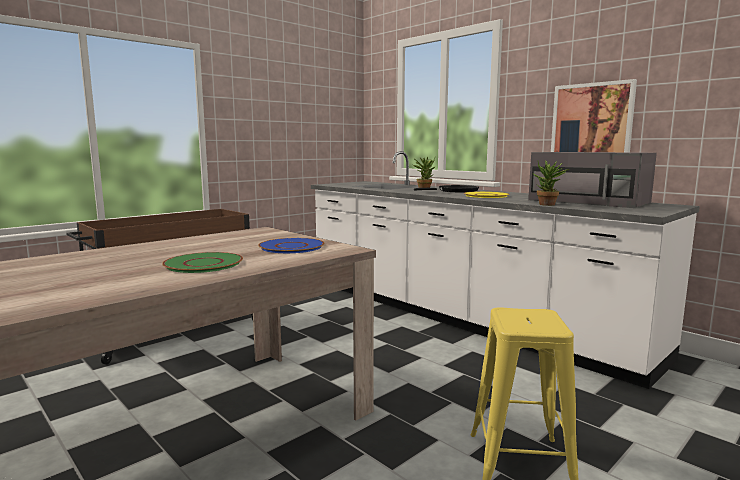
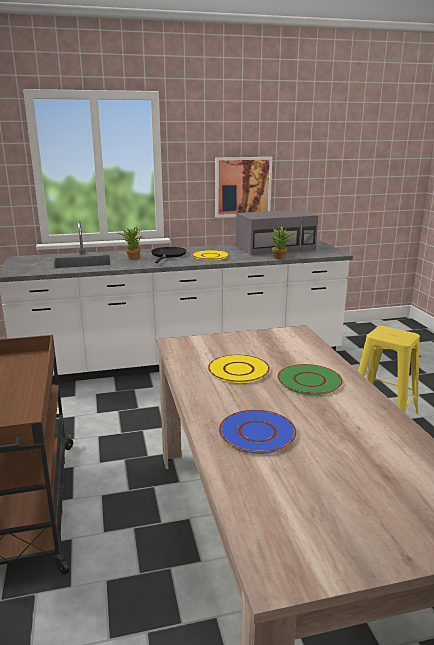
camera: 60 degrees left, 10 degrees up
(214, 246) = (238, 370): none -> yellow plate
(292, 247) = (270, 345): blue plate -> blue plate (257, 432)

